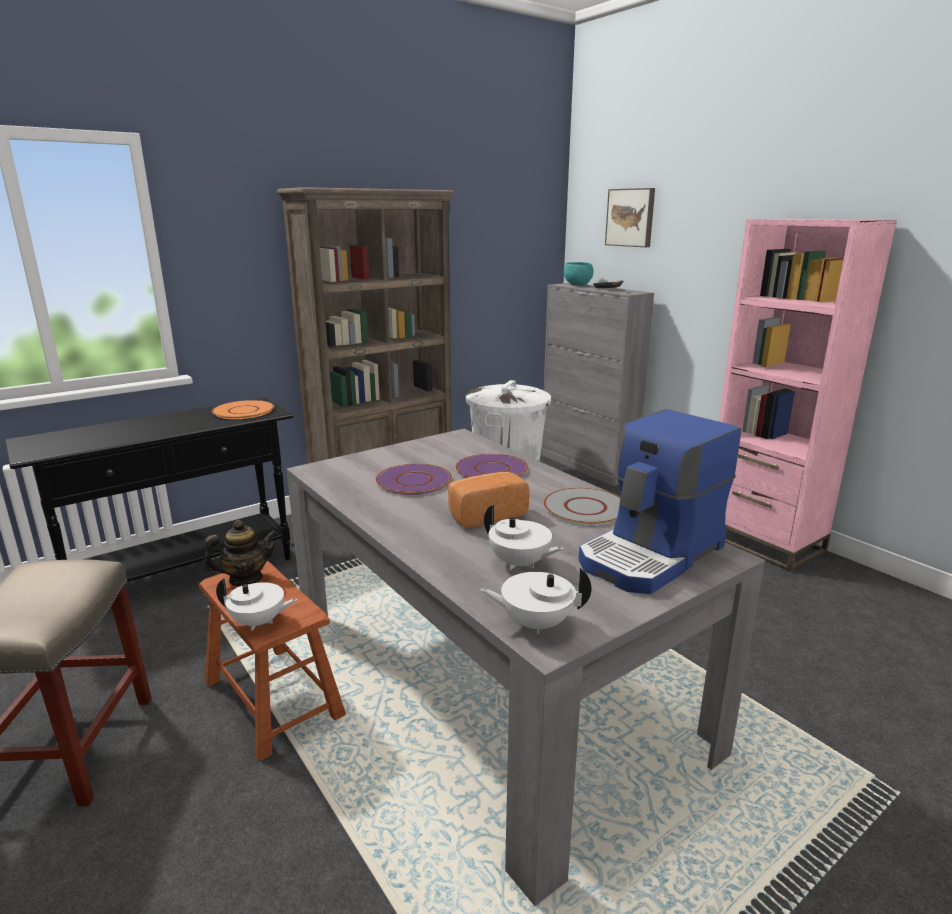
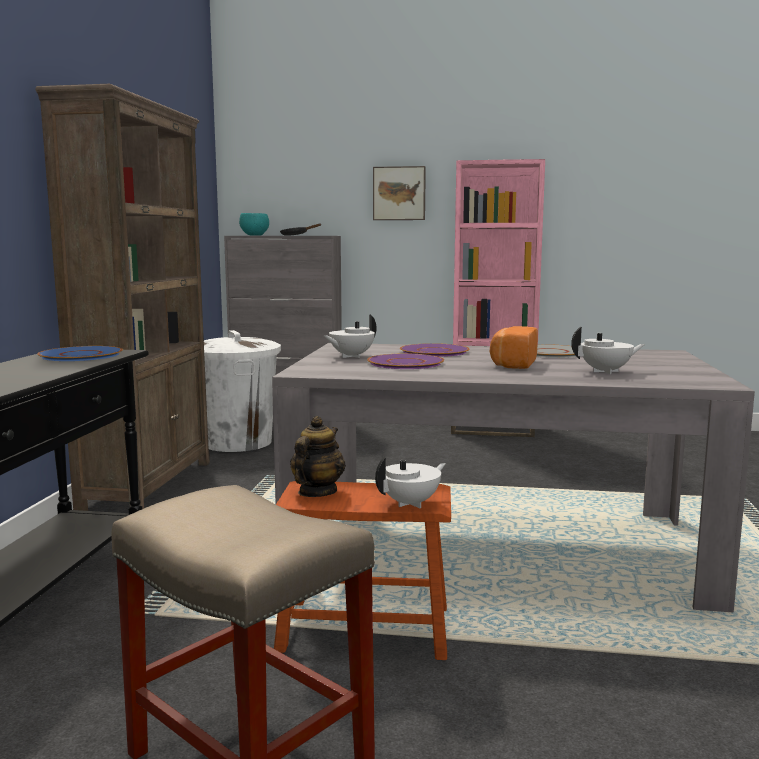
camera: 45 degrees left, 10 degrees down
(243, 411) = (81, 355): orange plate -> blue plate
(535, 623) = (692, 382): white teapot -> white teapot (351, 356)
(631, 217) = (301, 169): picture -> picture (399, 193)
(652, 555) = (644, 357): coffee machine -> none

